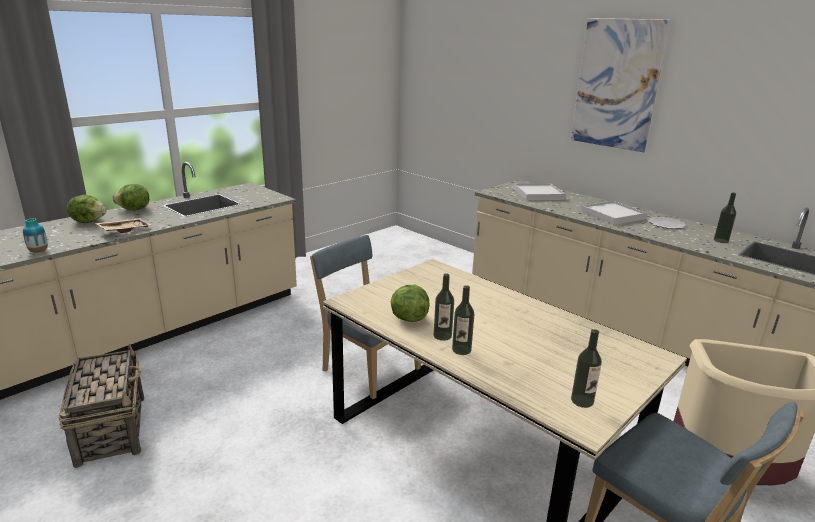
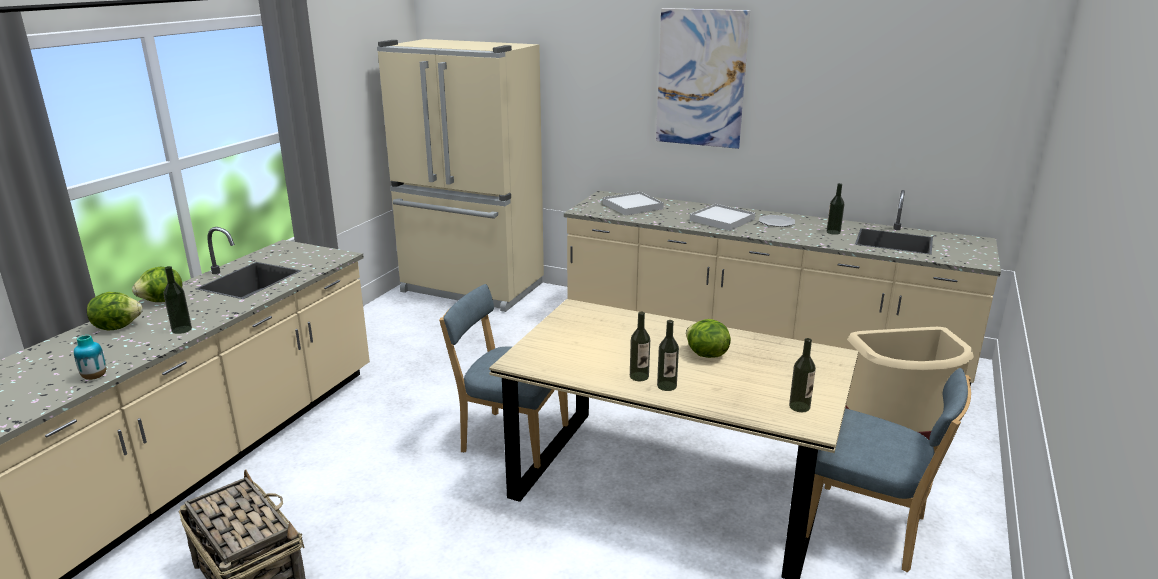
camera: 20 degrees left, 0 degrees up
(124, 230) = (182, 329): beige tray -> bottle
(408, 318) = (593, 366): lettuce -> lettuce (705, 355)
(411, 247) = (471, 289): none -> beige fridge

